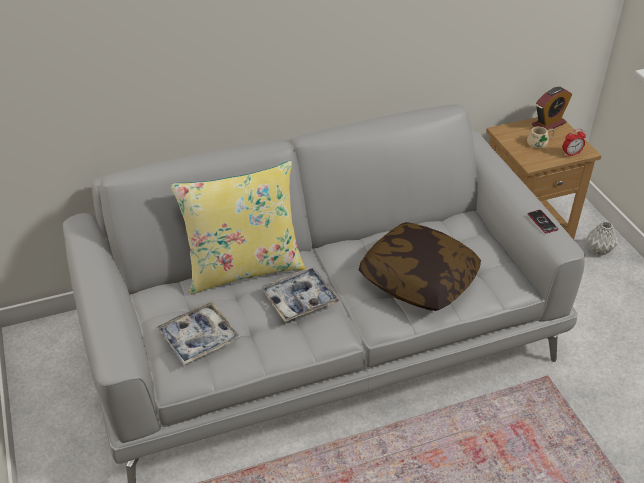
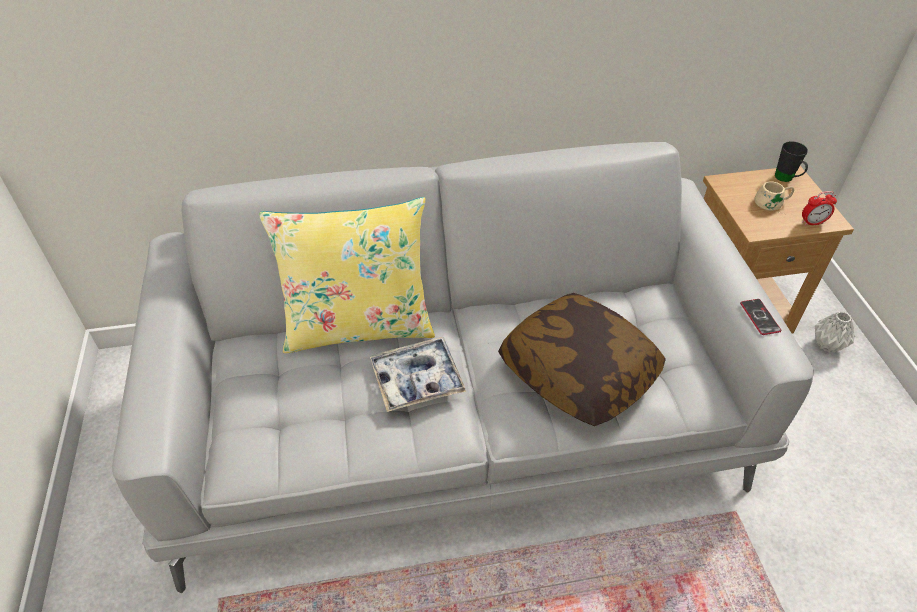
camera: 10 degrees right, 5 degrees up
(199, 338) = (275, 417): tray -> none
(548, 124) = (787, 179): alarm clock -> black mug

